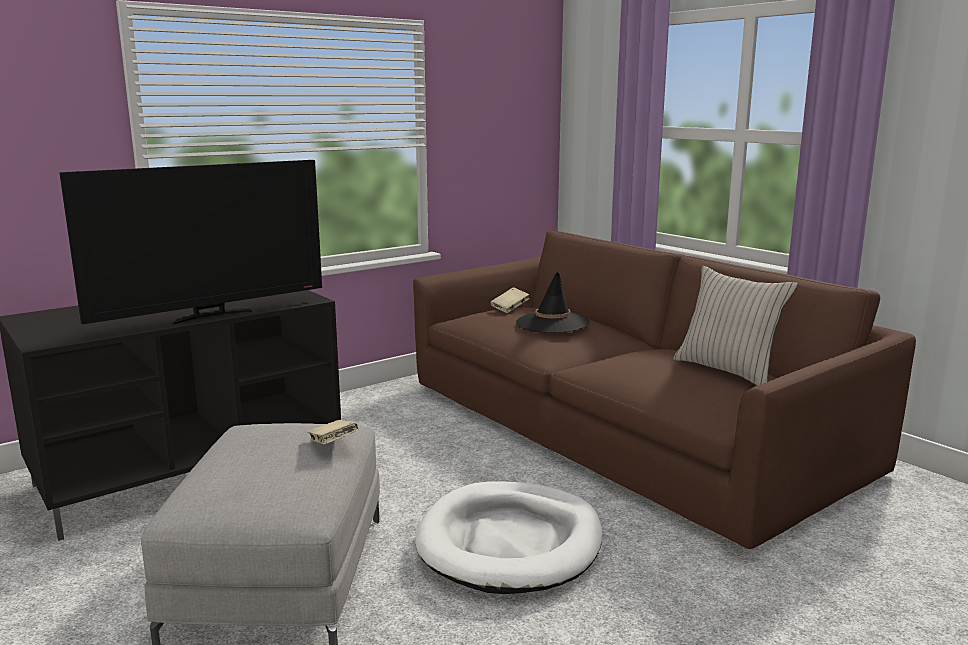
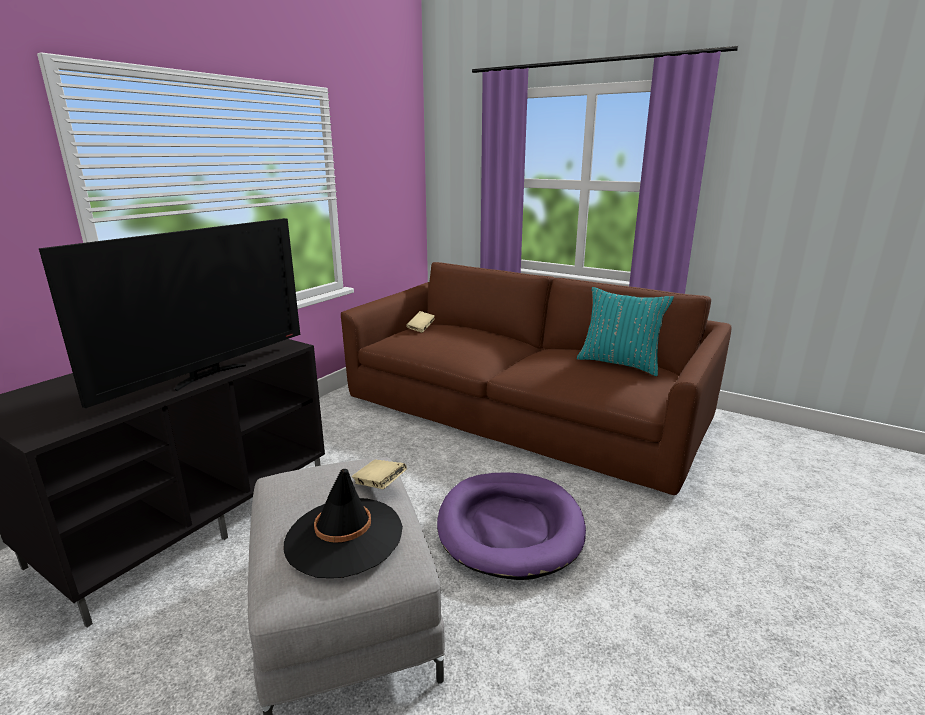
camera: 20 degrees left, 5 degrees up
(510, 543) = (510, 527): white dog bed -> purple dog bed
(552, 323) = (464, 338): black hat -> black hat (344, 536)
(728, 371) = (619, 363): beige pillow -> turquoise pillow

